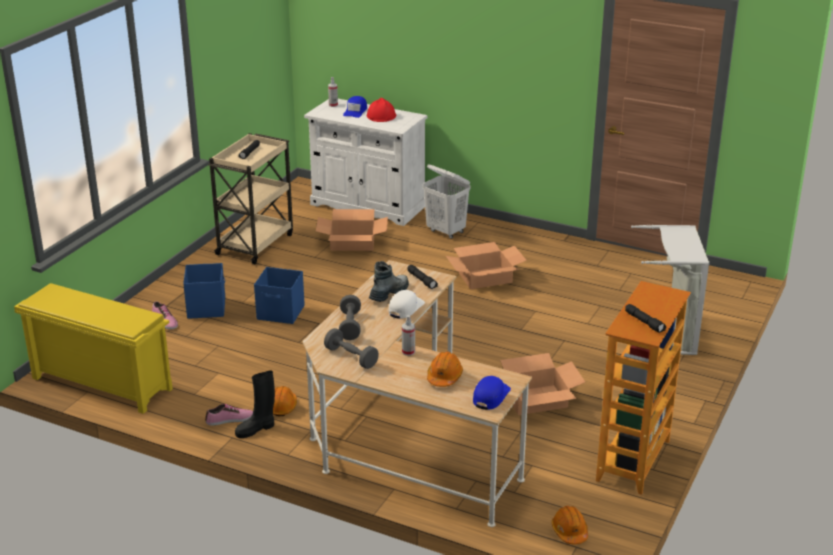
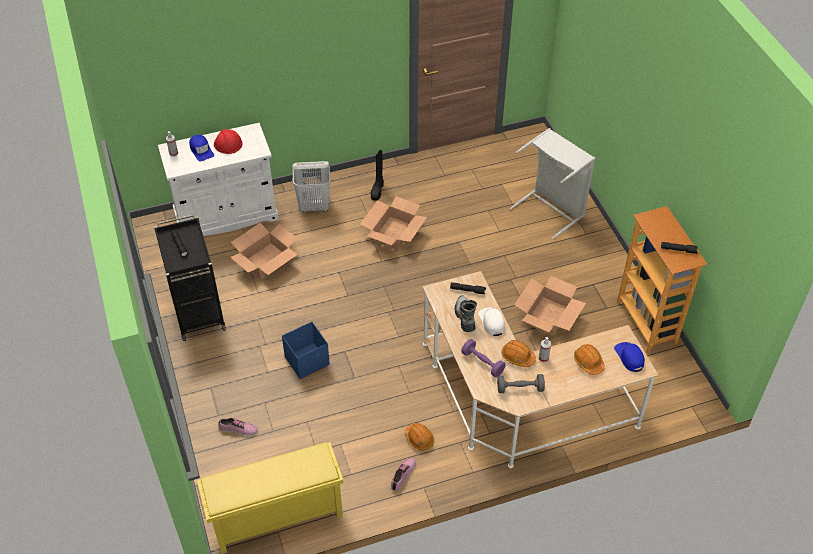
camera: 45 degrees left, 20 degrees up
(207, 307) = (250, 395): blue storage box -> none
(256, 243) = (197, 309): beige cart -> black cart
(256, 429) = (428, 469): black boot -> black boot (377, 190)
(350, 326) = (482, 363): grey dumbbell -> purple dumbbell
(569, 531) = (677, 399): orange hard hat -> orange hard hat (517, 357)

